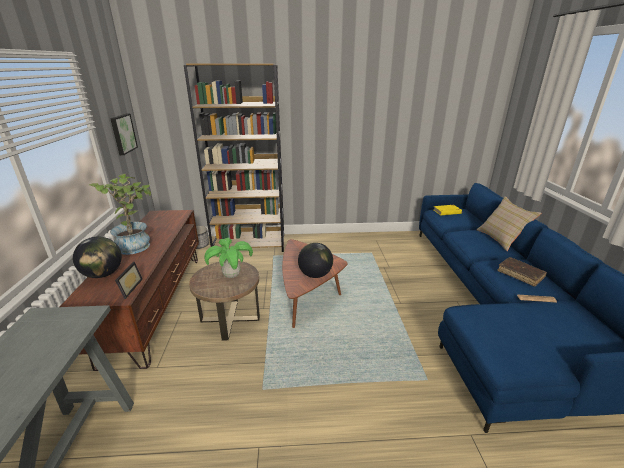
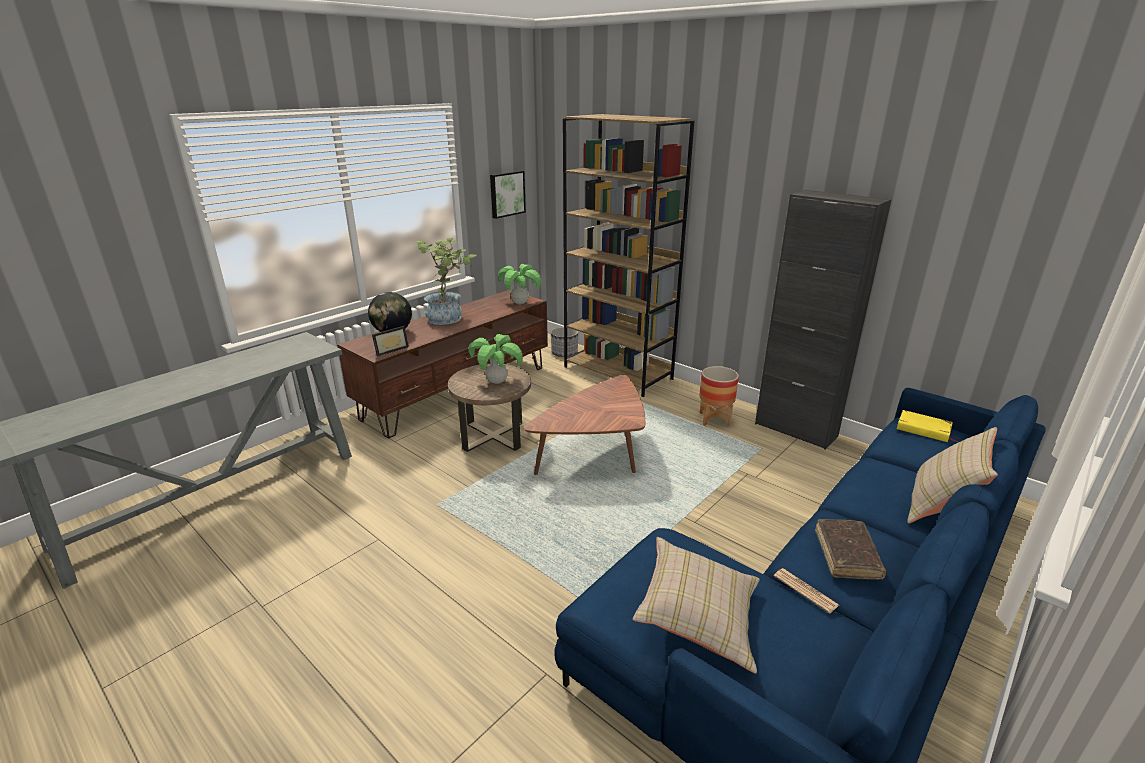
camera: 45 degrees right, 0 degrees up
(176, 216) = (520, 303): none -> potted plant
(315, 275) = (584, 421): globe -> none
(333, 247) = (715, 419): none -> planter
(370, 237) = (795, 430): none -> black cabinet
(540, 338) = (698, 617): none -> beige pillow

